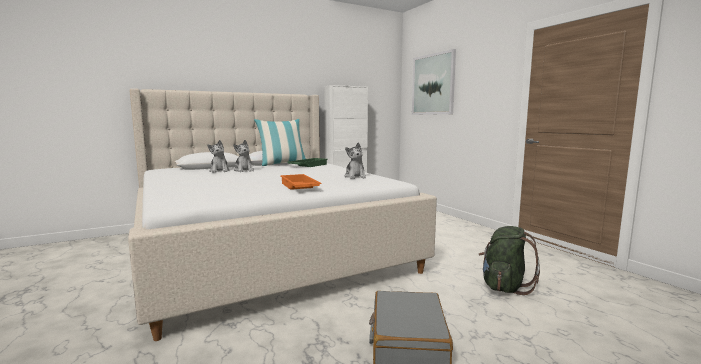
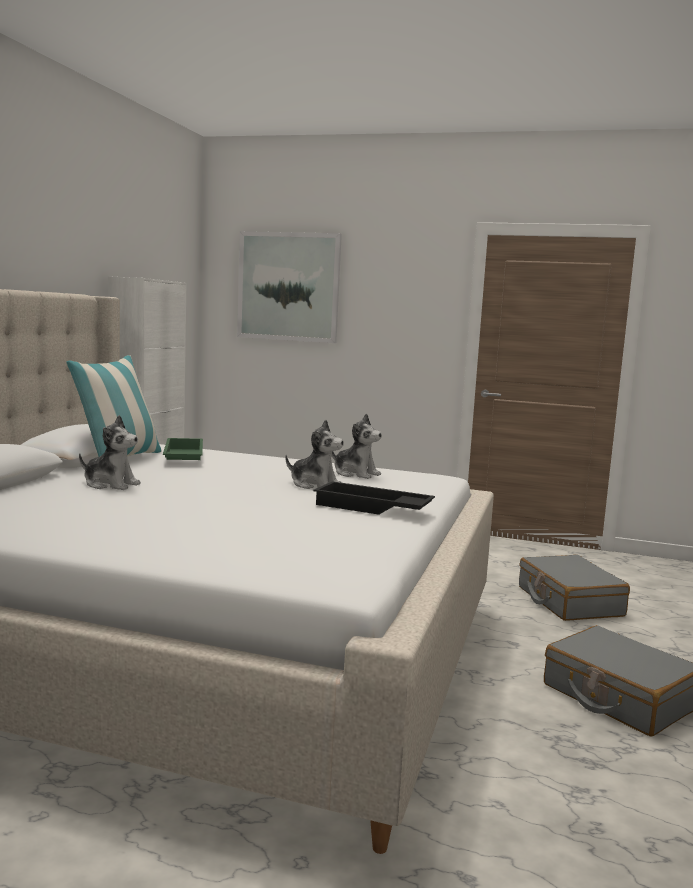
camera: 45 degrees left, 0 degrees up
(219, 171) = (63, 493): plush toy -> plush toy (315, 485)
(298, 187) = (371, 508): orange tray -> black tray
(504, 287) = (569, 601): green backpack -> grey suitcase

